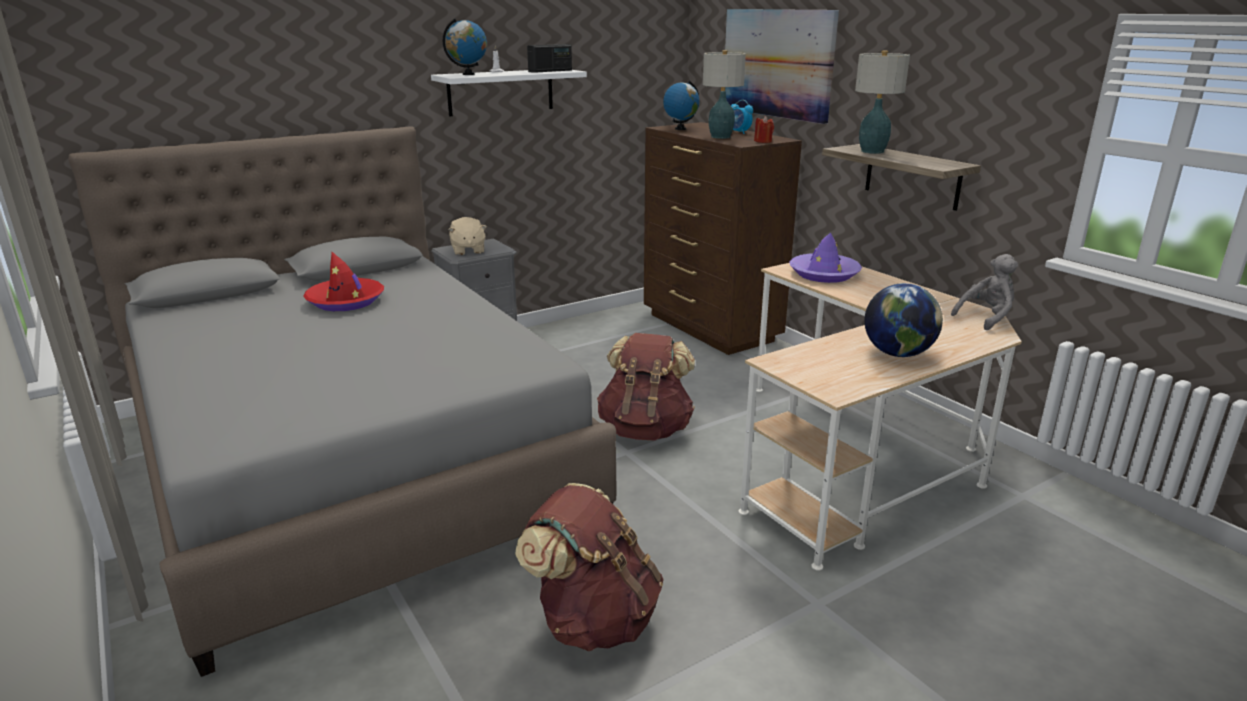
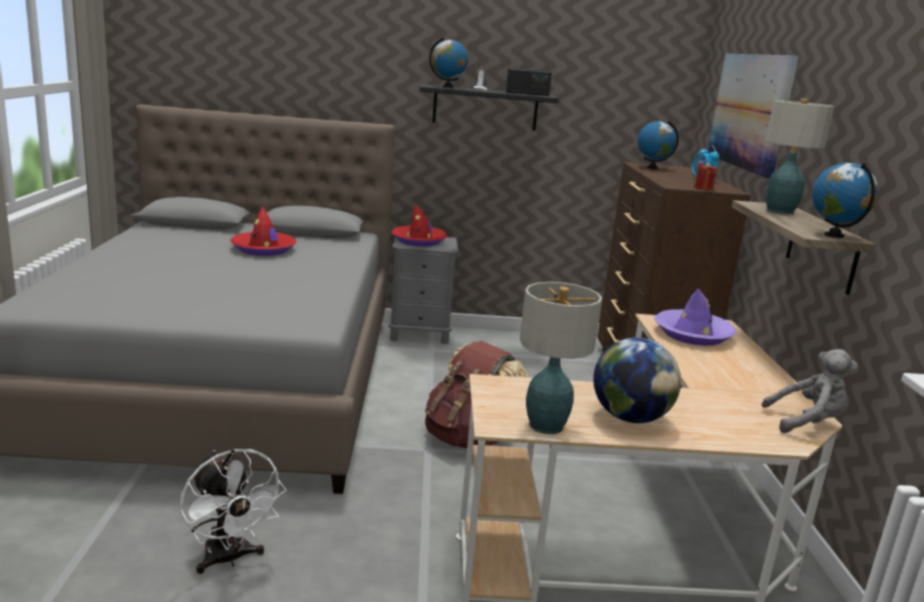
camera: 30 degrees right, 5 degrees down
(468, 250) = (419, 241): beige plush toy -> red hat
(501, 92) = (485, 108): white shelf -> black shelf
(593, 620) = (229, 559): brown backpack -> white fan
(720, 137) = (670, 178): table lamp -> table lamp (545, 425)
(949, 164) = (834, 235): none -> globe

